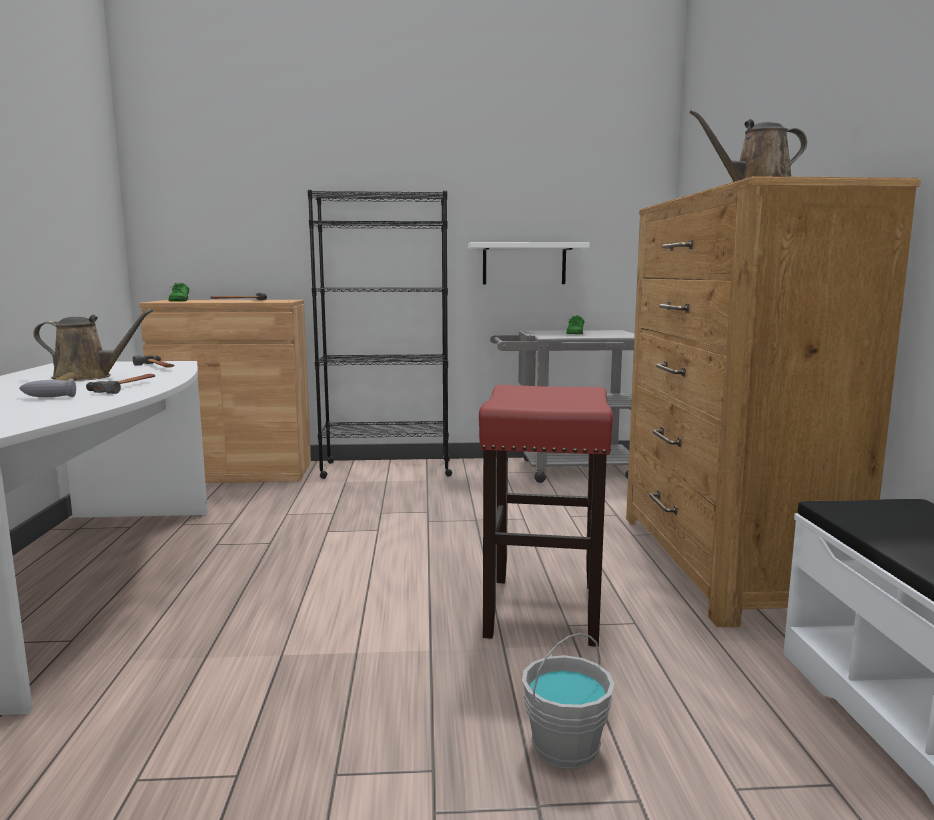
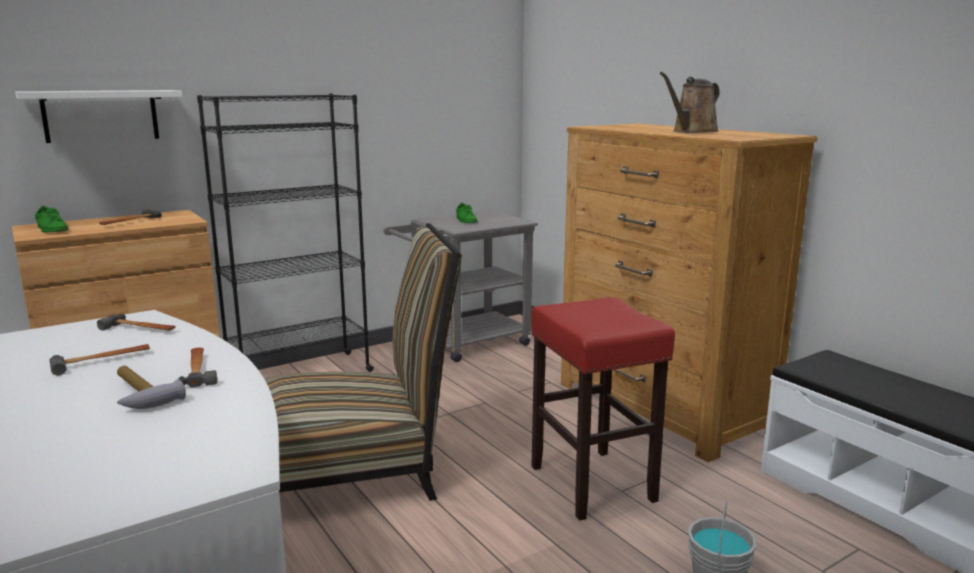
camera: 30 degrees left, 5 degrees up
(88, 377) = (102, 361): brown watering can -> hammer
(335, 545) = (359, 472): none -> chair
(524, 264) = (405, 155): white shelf -> white shelf (101, 115)

